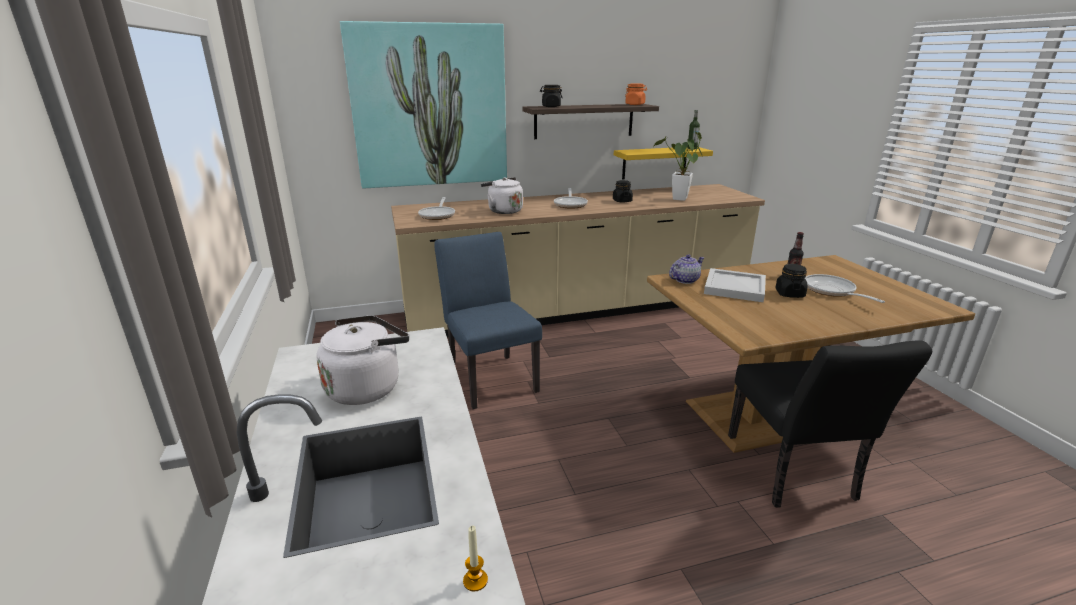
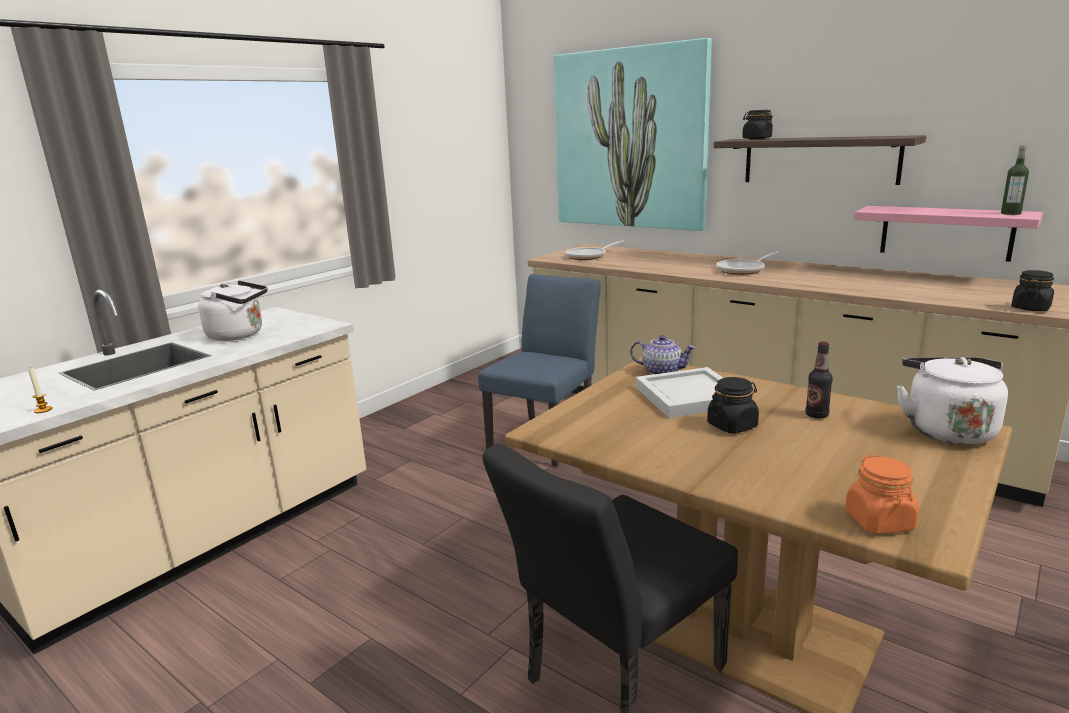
camera: 55 degrees right, 5 degrees down
(503, 211) = (653, 263): white kettle -> white kettle (946, 430)
(622, 201) = (821, 278): black jar -> black jar (1030, 308)
(635, 104) = (893, 136): orange jar -> orange jar (879, 521)
(654, 163) = (945, 232): yellow shelf -> pink shelf
(678, 199) = (914, 291): potted plant -> none
(832, 291) = (804, 448): frying pan -> none

